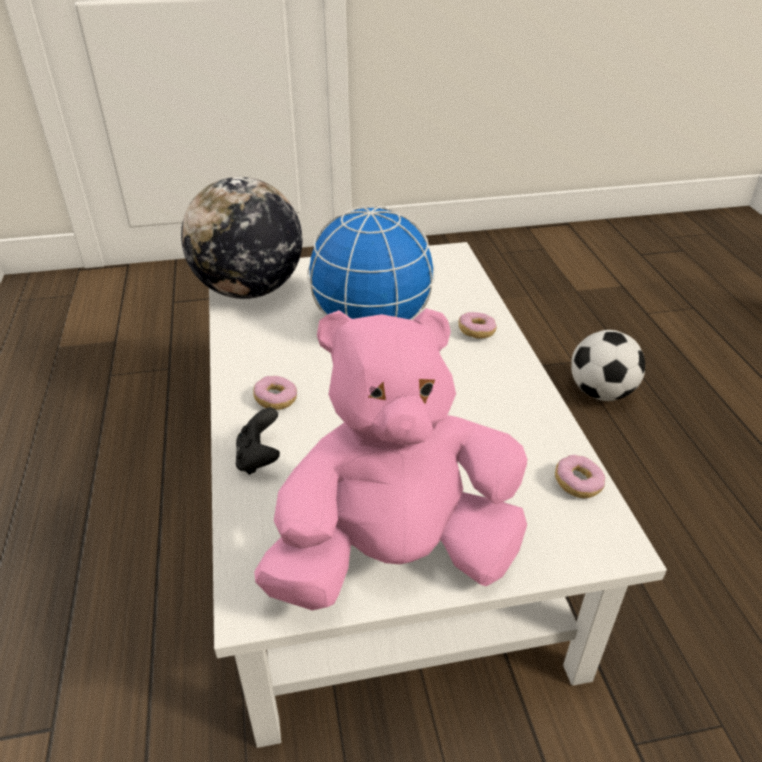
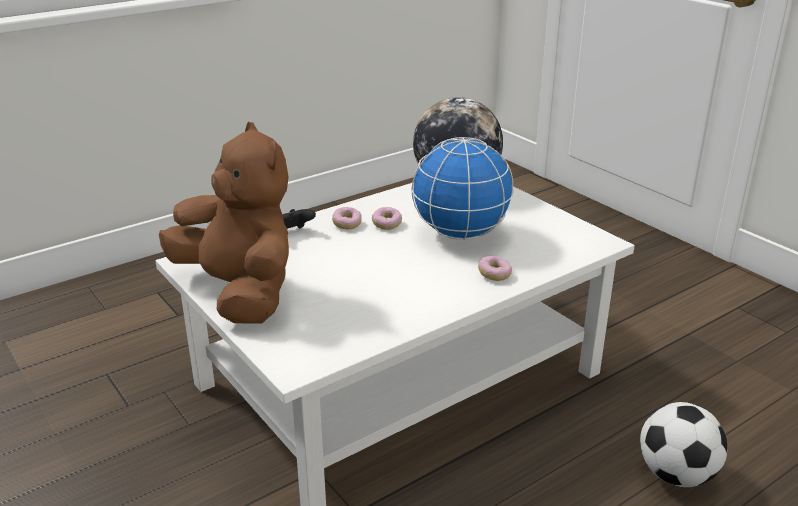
camera: 65 degrees right, 10 degrees down
(396, 555) = (240, 292): pink plush toy -> brown plush toy
(577, 484) = (345, 346): donut -> donut (386, 224)

